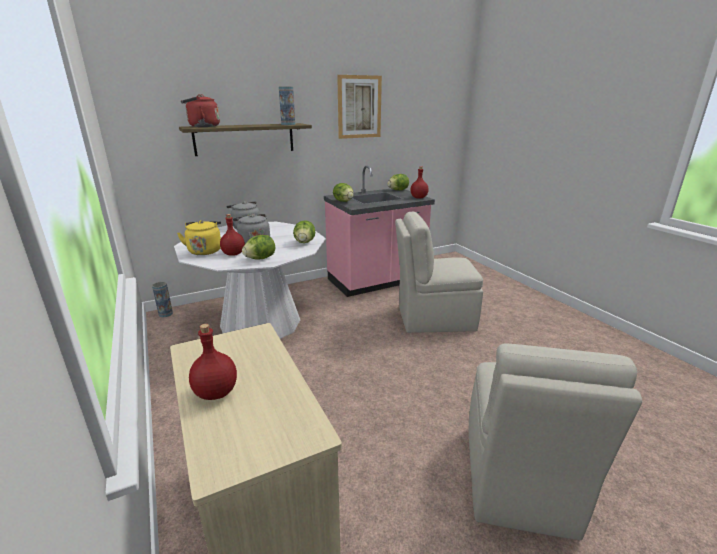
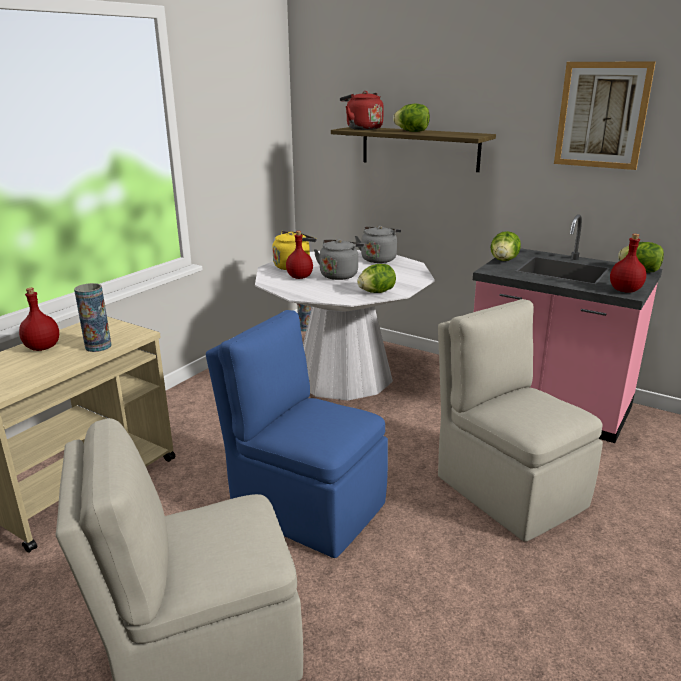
camera: 60 degrees right, 0 degrees up
(260, 258) = (302, 289): lettuce -> lettuce (412, 132)
(288, 124) = (456, 135): vase -> vase (98, 346)
(397, 388) = (306, 506): none -> blue chair

